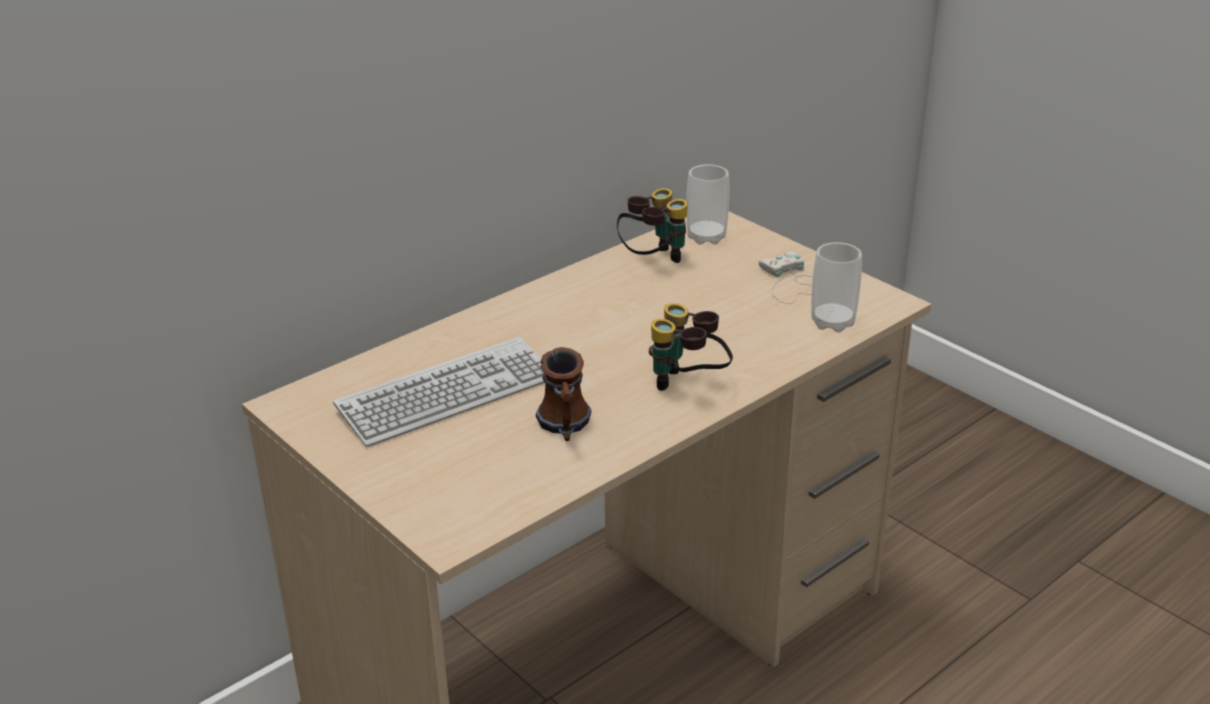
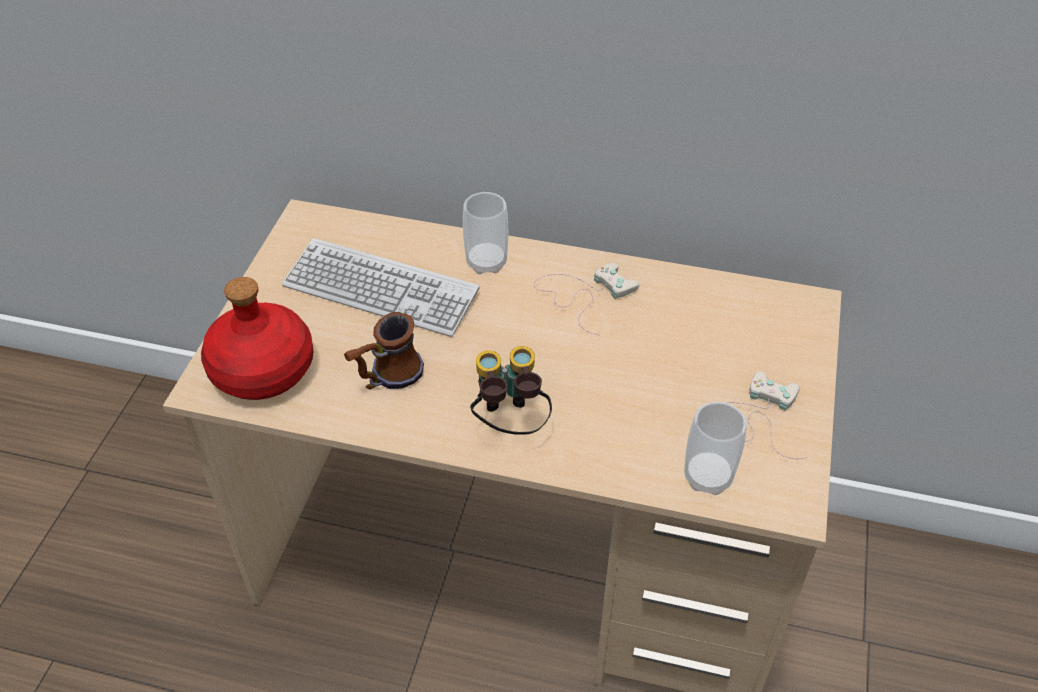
camera: 55 degrees right, 15 degrees up
(467, 495) = (261, 369): none -> red bottle
(586, 301) = (583, 294): none -> white game controller
(653, 260) = (692, 301): binoculars -> none
(706, 237) = (771, 315): cup -> cup (486, 262)

